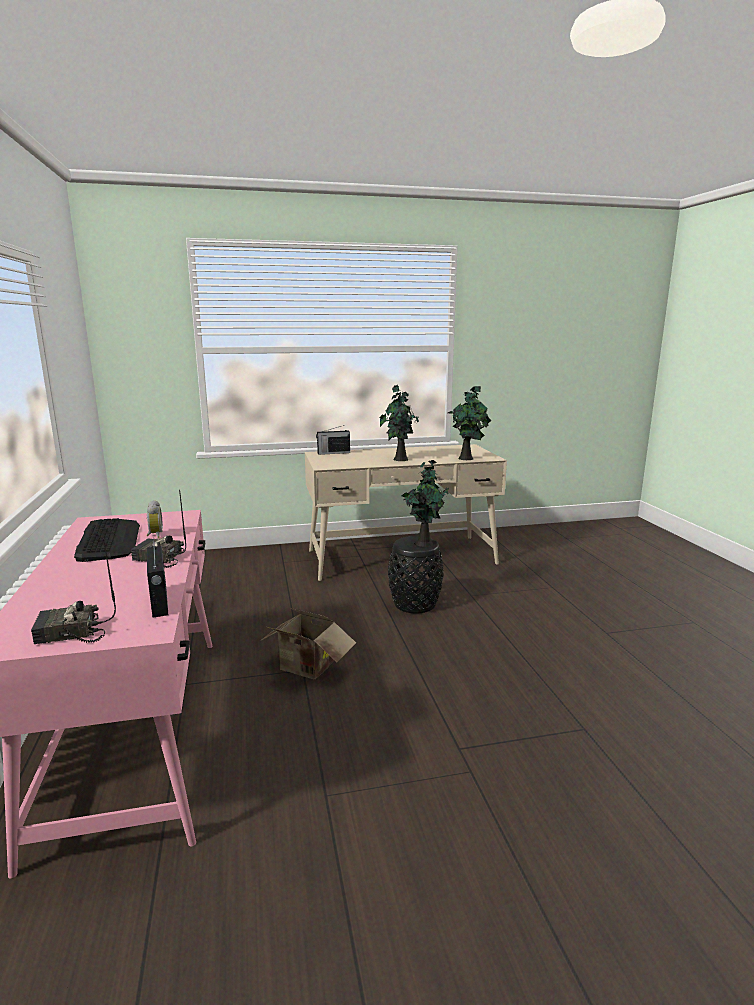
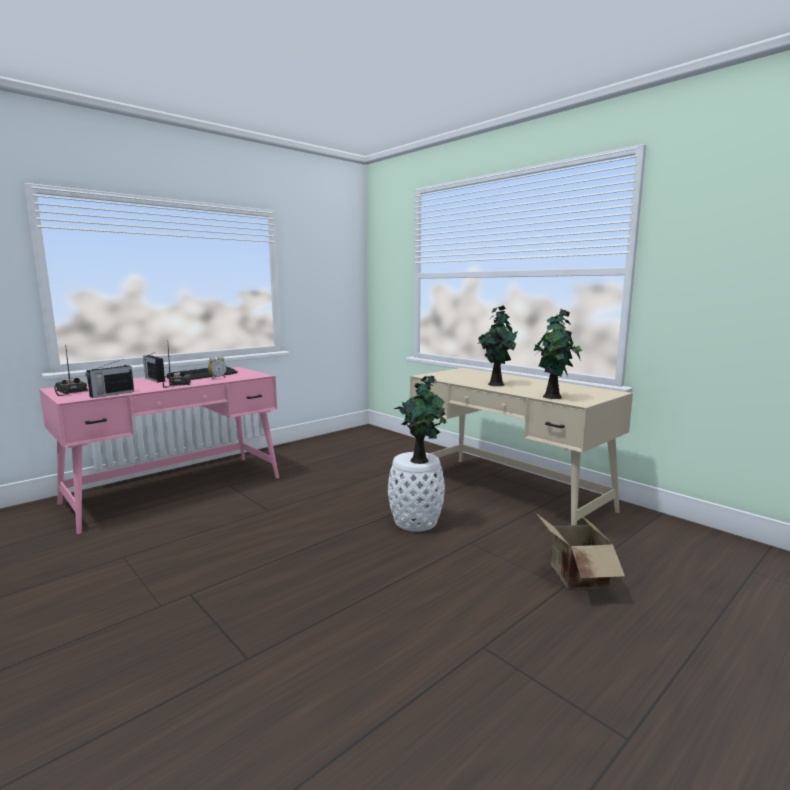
camera: 60 degrees right, 5 degrees down
(307, 668) = (270, 511): cardboard box -> cardboard box (574, 578)
(333, 453) = (474, 371): radio -> radio (154, 379)
(414, 604) = (415, 522): black stool -> white stool

